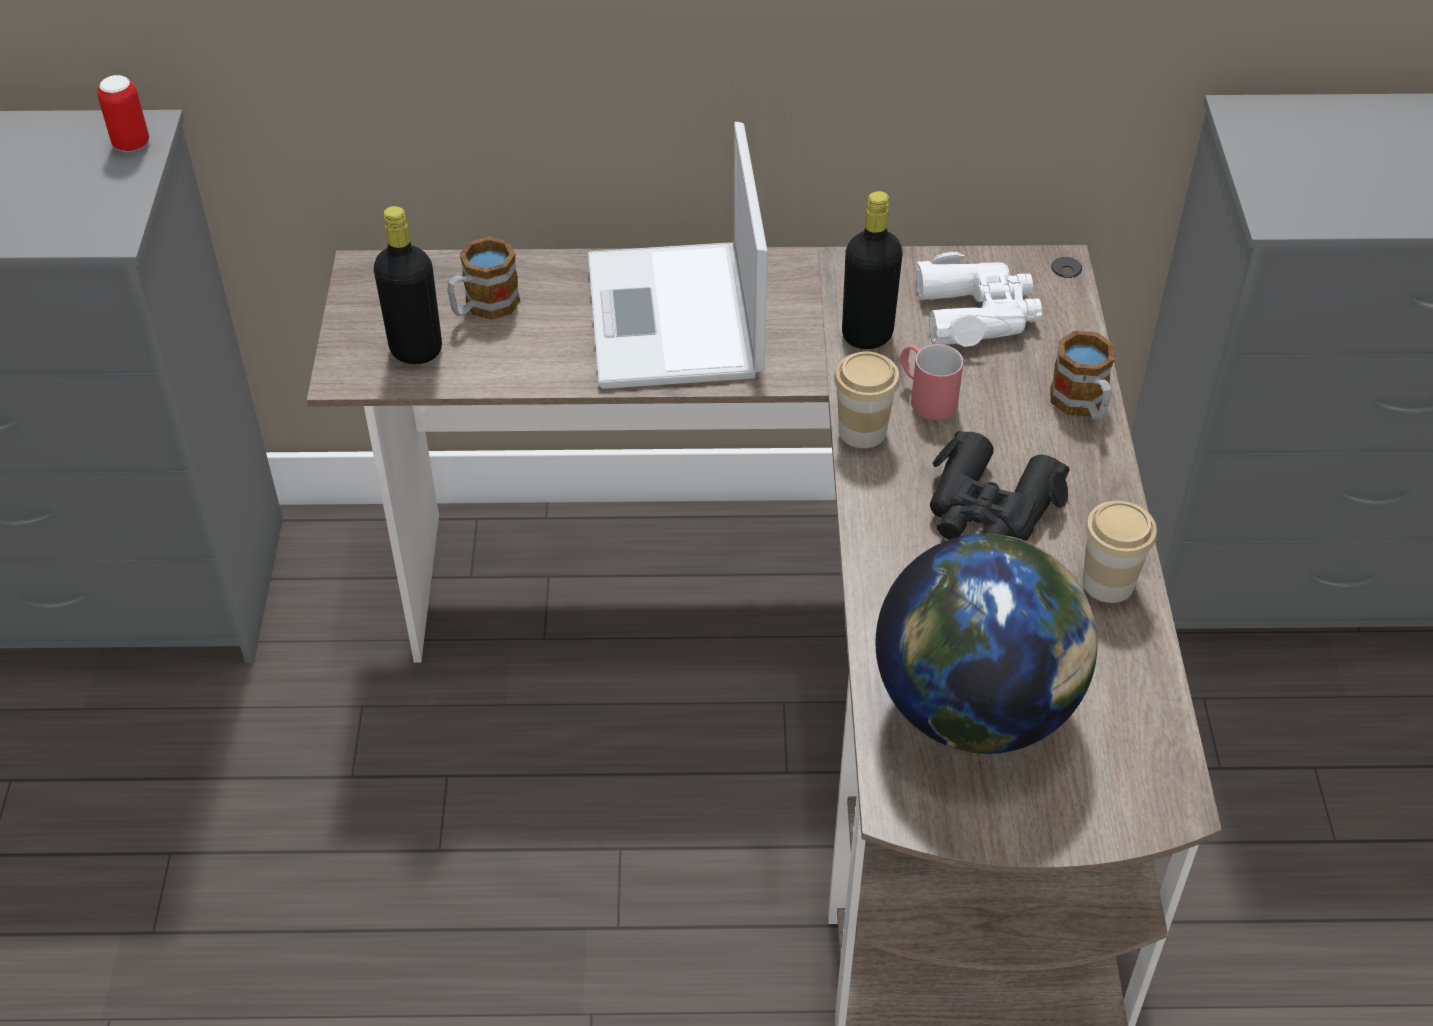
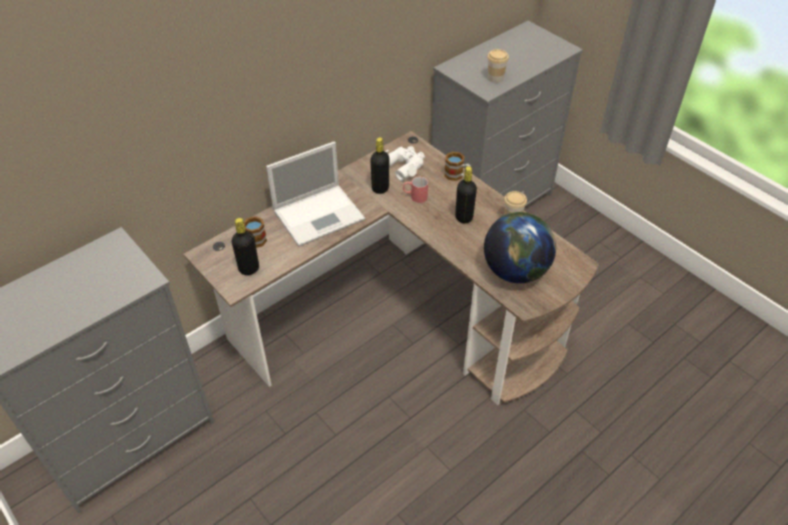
camera: 40 degrees left, 0 degrees up
(131, 144) = (118, 247): can -> none
(675, 319) = (320, 214): laptop -> laptop turned 75 degrees counterclockwise
(862, 431) = (408, 216): cup -> cup (495, 78)
(989, 509) = (464, 217): black binoculars -> black bottle

